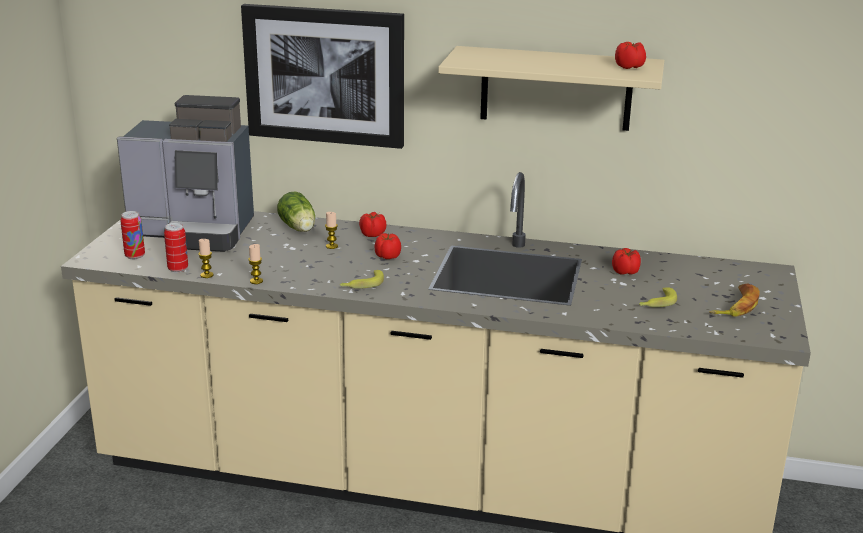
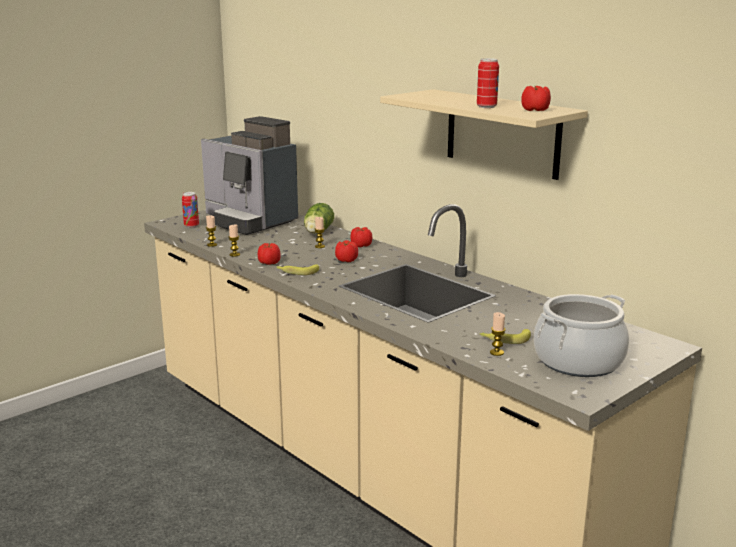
camera: 35 degrees right, 5 degrees down
(178, 269) = (202, 238): can -> can (486, 107)
(324, 75) = (352, 110): picture -> none
(626, 272) = (518, 313): tomato -> tomato (269, 263)
(669, 318) = (496, 352): none -> candle
(735, 306) = (578, 361): banana -> cooking pot

